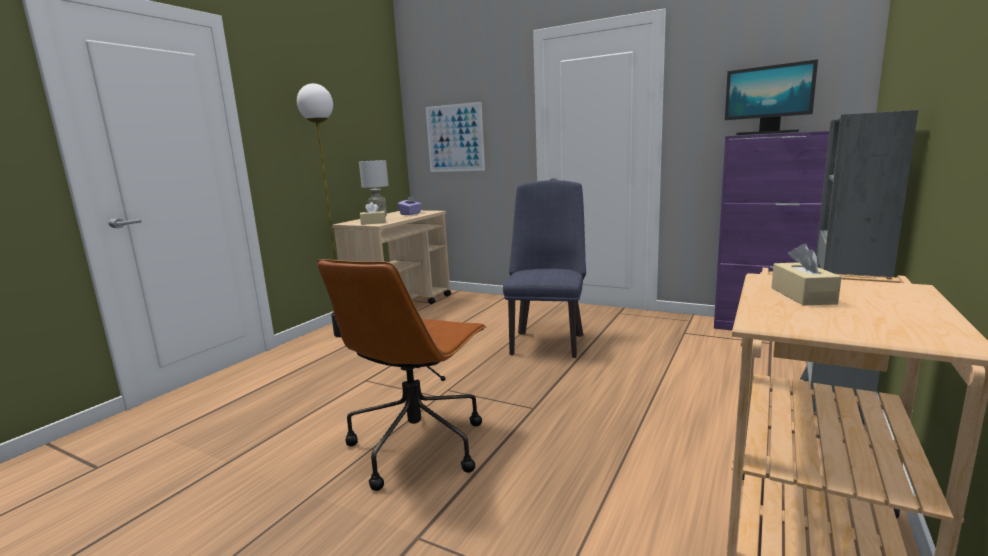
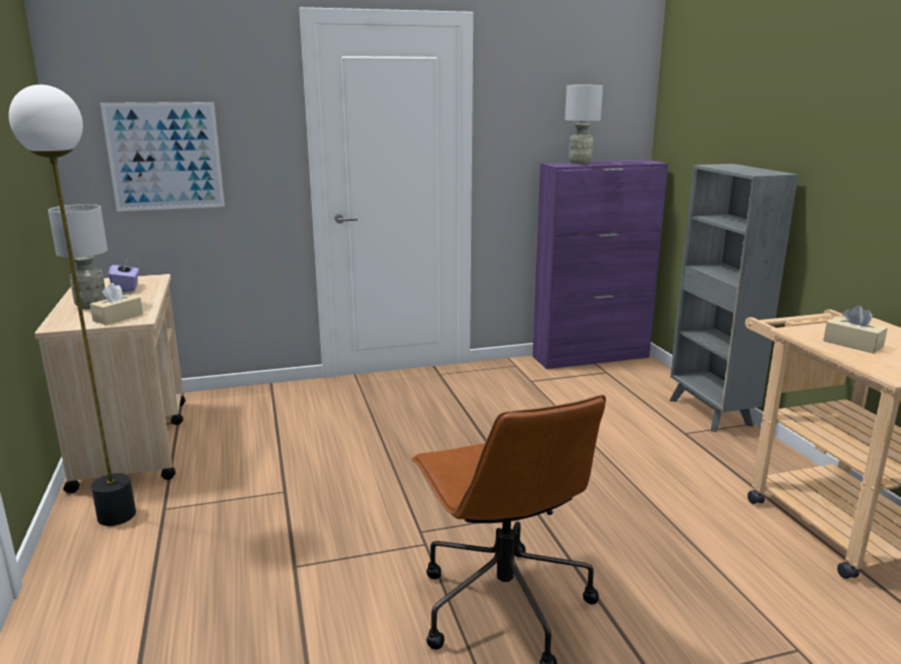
camera: 45 degrees left, 5 degrees up
(547, 341) = (424, 431): blue chair -> none
(765, 133) = (580, 163): monitor -> grey table lamp

